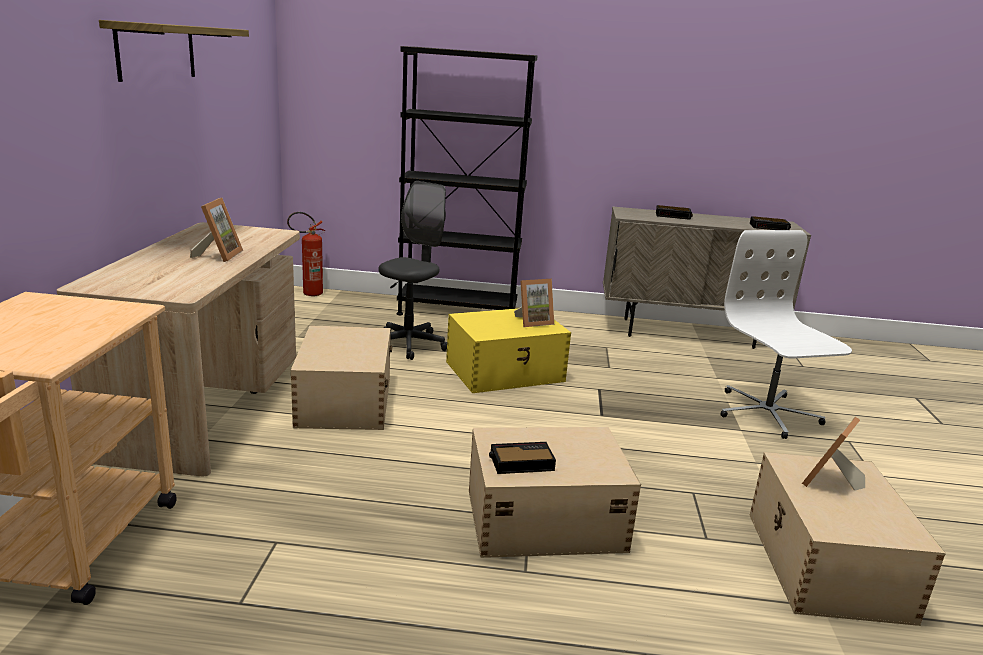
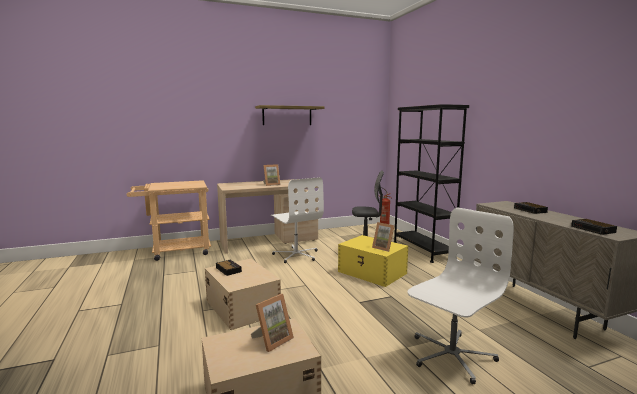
camera: 65 degrees right, 10 degrees down
(344, 402) = (296, 255): beige storage box -> white office chair
(830, 483) = (272, 340): picture frame -> picture frame turned 120 degrees clockwise

